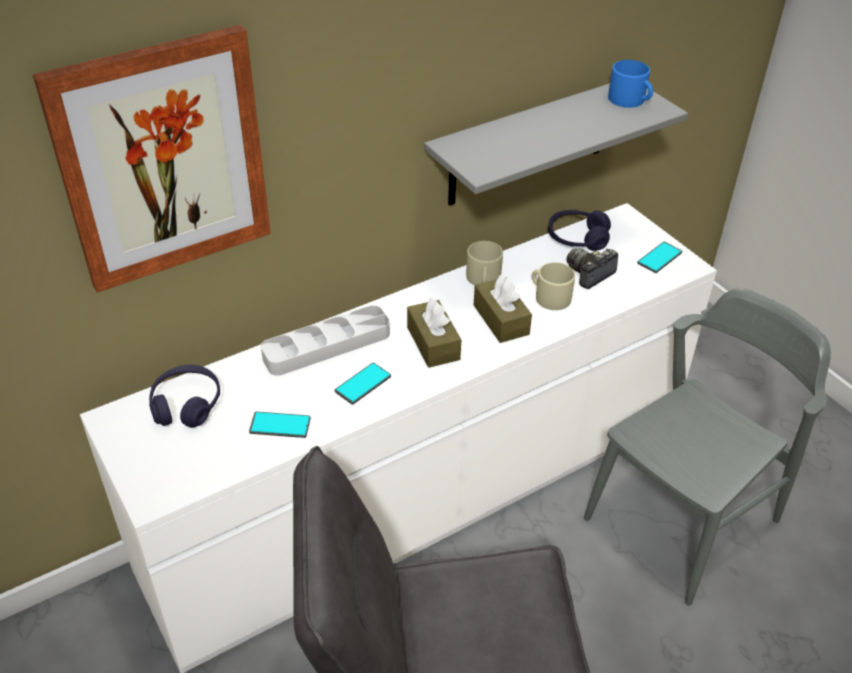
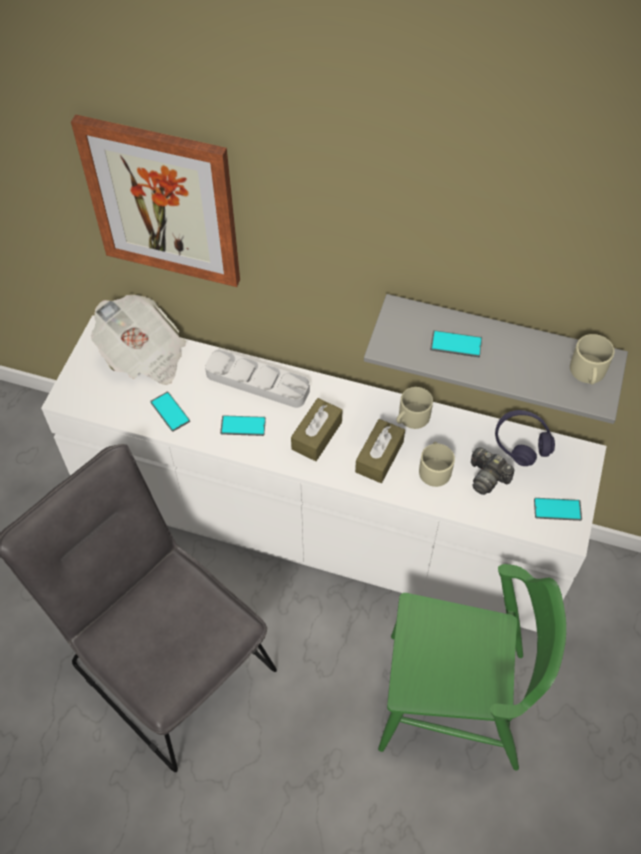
camera: 50 degrees right, 15 degrees up
(186, 405) = (143, 355): purple headphones -> newspaper
(525, 138) = (456, 344): none -> phone
(590, 274) = (487, 477): camera -> camera turned 150 degrees counterclockwise
(630, 100) = (588, 372): blue mug -> beige mug
(682, 519) = (453, 700): grey chair -> green chair

